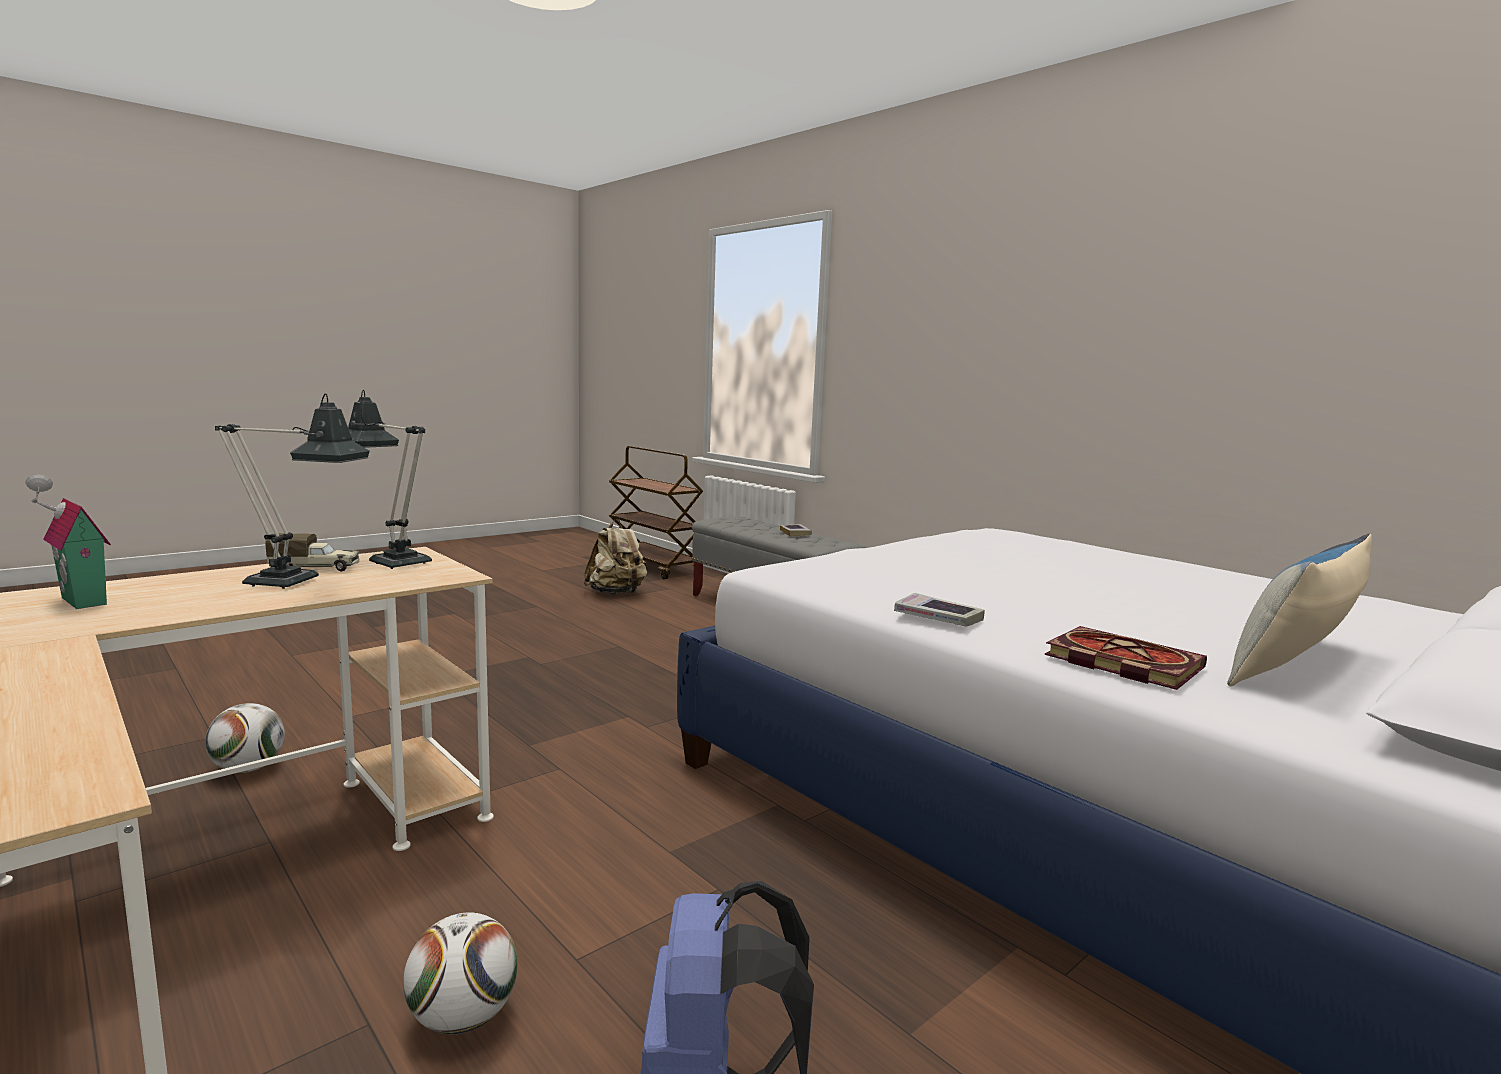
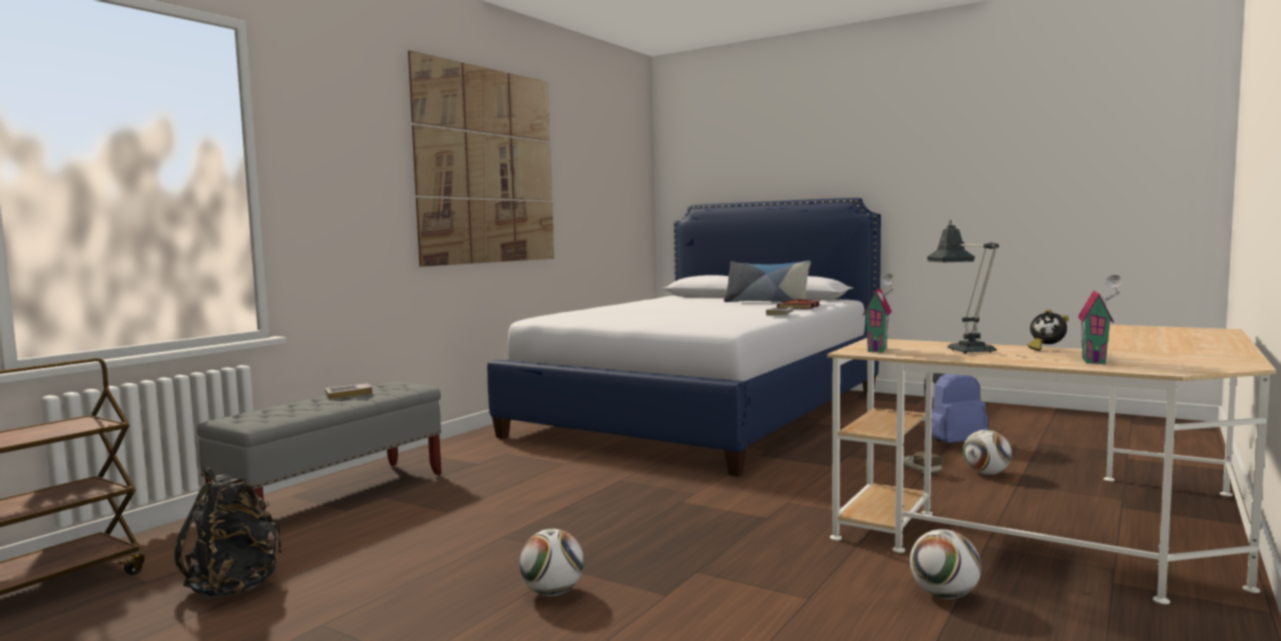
camera: 105 degrees left, 5 degrees down
(184, 611) = (1046, 349): none -> alarm clock
(316, 568) = (933, 353): toy truck -> toy truck (918, 470)
(393, 561) = (879, 349): table lamp -> toy house
(495, 649) = (552, 593): none -> football
(616, 593) = (236, 587): beige backpack -> black backpack
(1090, 307) = (487, 166): none -> picture

